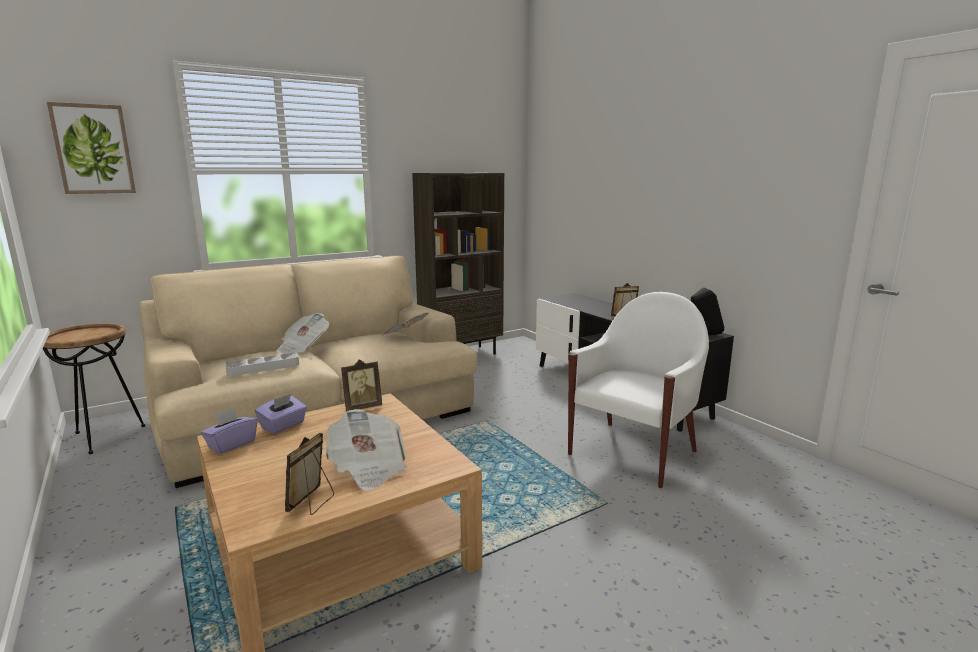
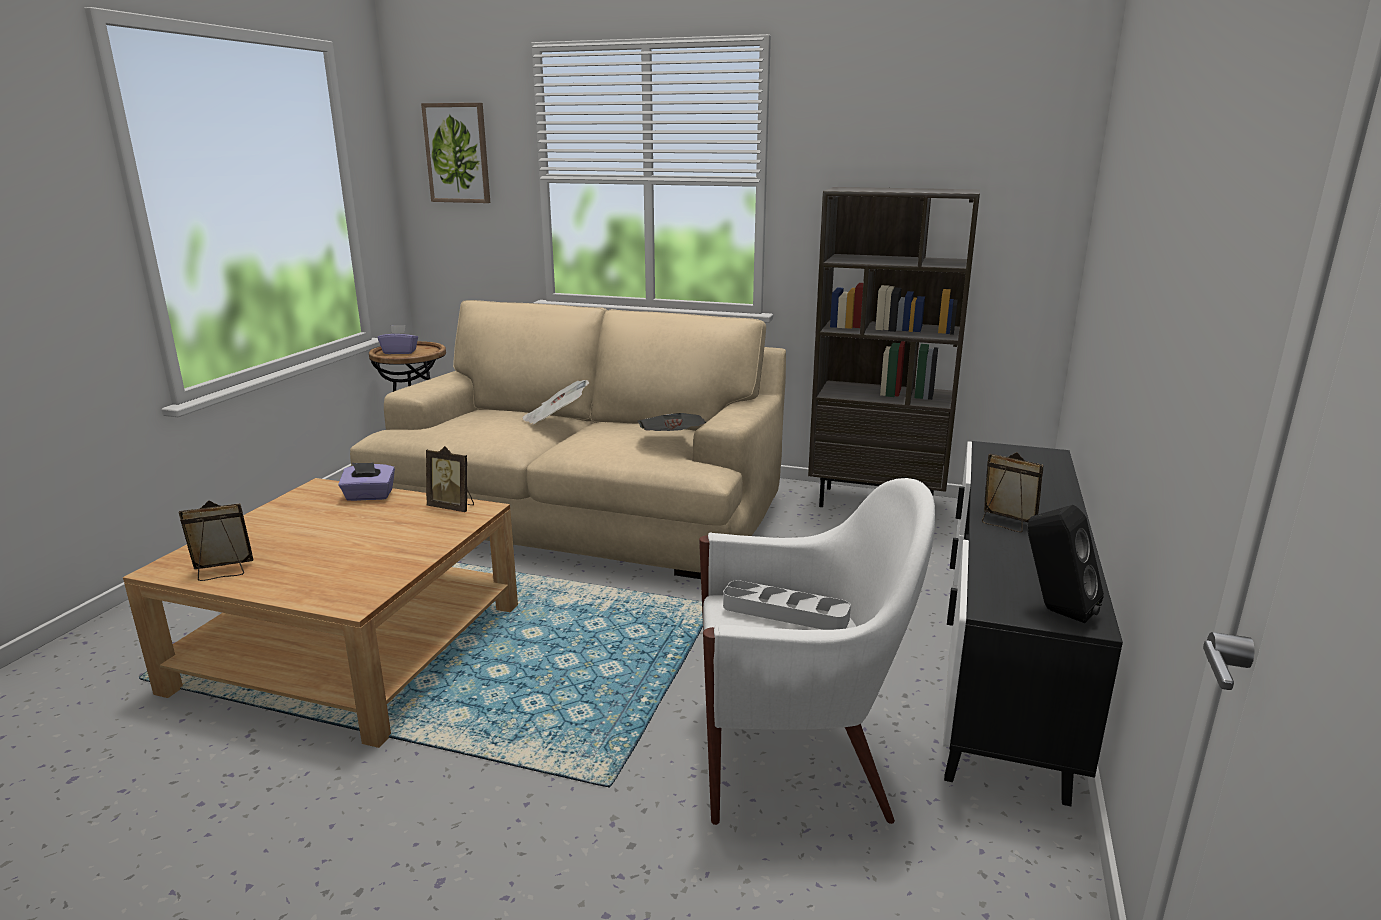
camera: 50 degrees right, 5 degrees up
(231, 444) = (310, 495): purple tissue box -> purple tissue box (400, 352)
(263, 368) = (470, 430): grey tray -> grey tray (785, 612)
(368, 468) = (311, 566): newspaper -> none

